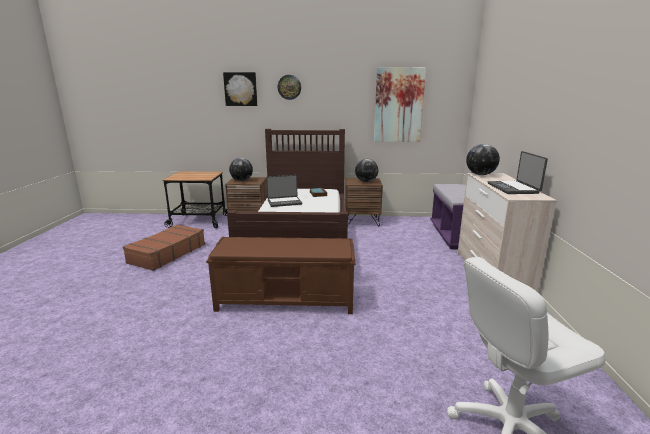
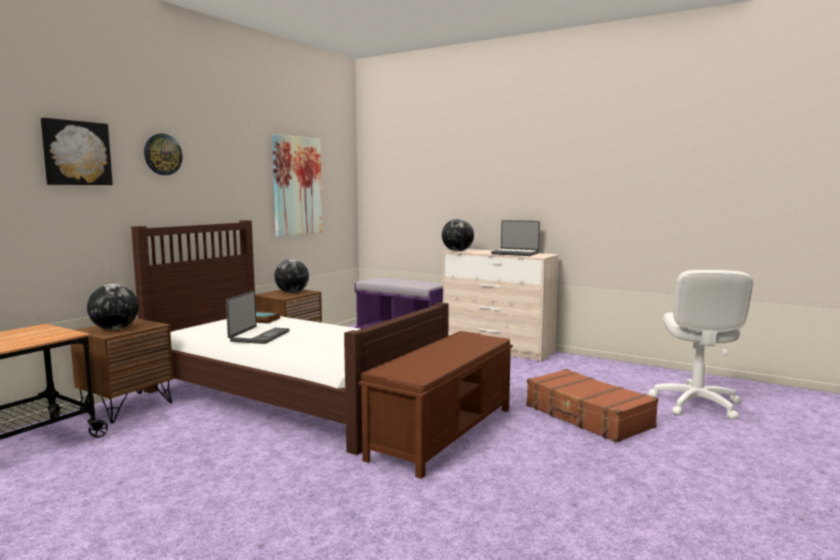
camera: 60 degrees left, 10 degrees down
(167, 254) = (137, 493): brown suitcase -> brown suitcase (587, 417)

